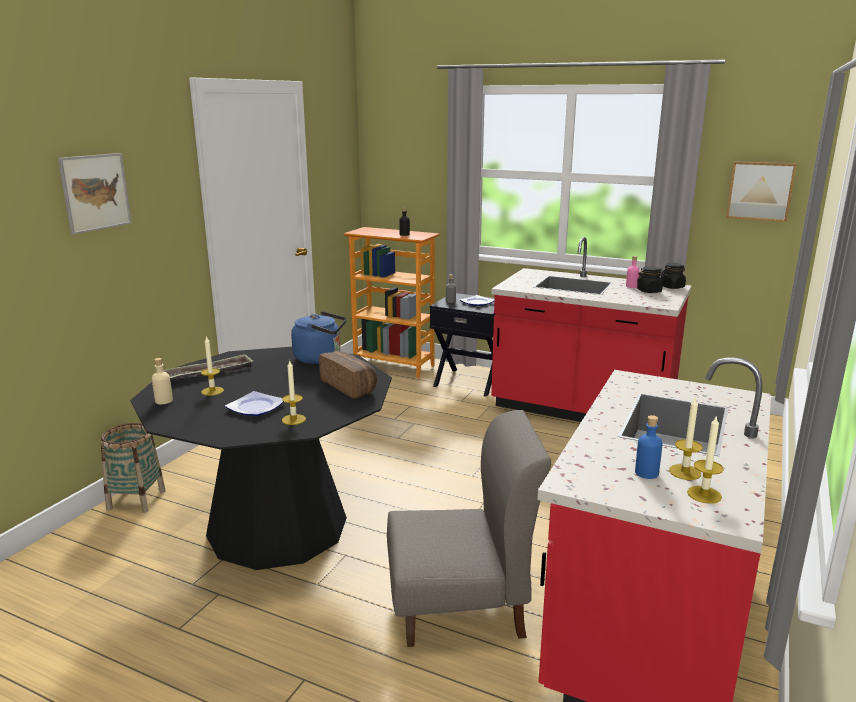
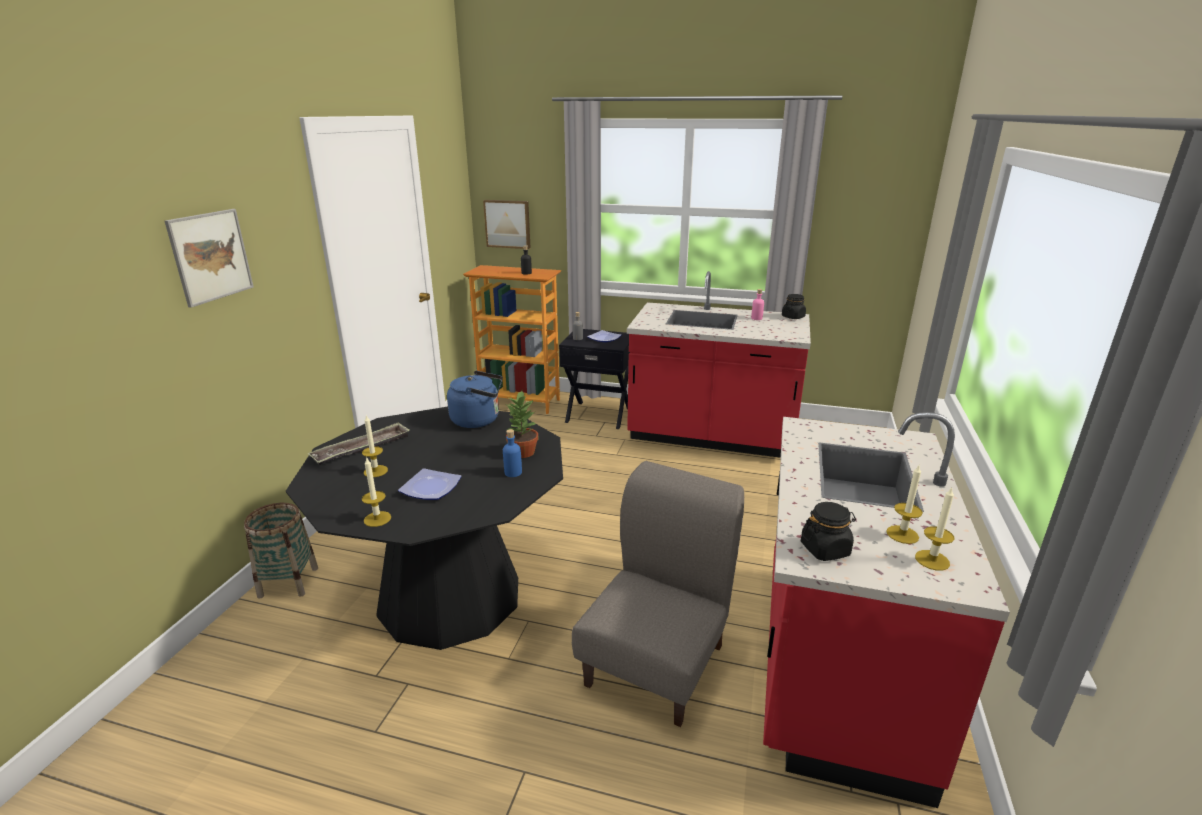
camera: 10 degrees left, 5 degrees up
(164, 401) = (325, 488): beige bottle -> none
(293, 419) = (477, 500): candle -> candle (377, 519)
(350, 386) = (522, 452): bread -> potted plant
(459, 606) = (656, 664): grey chair -> grey chair turned 45 degrees counterclockwise
(646, 473) = (868, 540): blue bottle -> blue bottle (513, 472)
(649, 291) = (775, 323): black jar -> black jar (825, 549)
(760, 191) = (870, 222): picture -> picture (508, 224)

